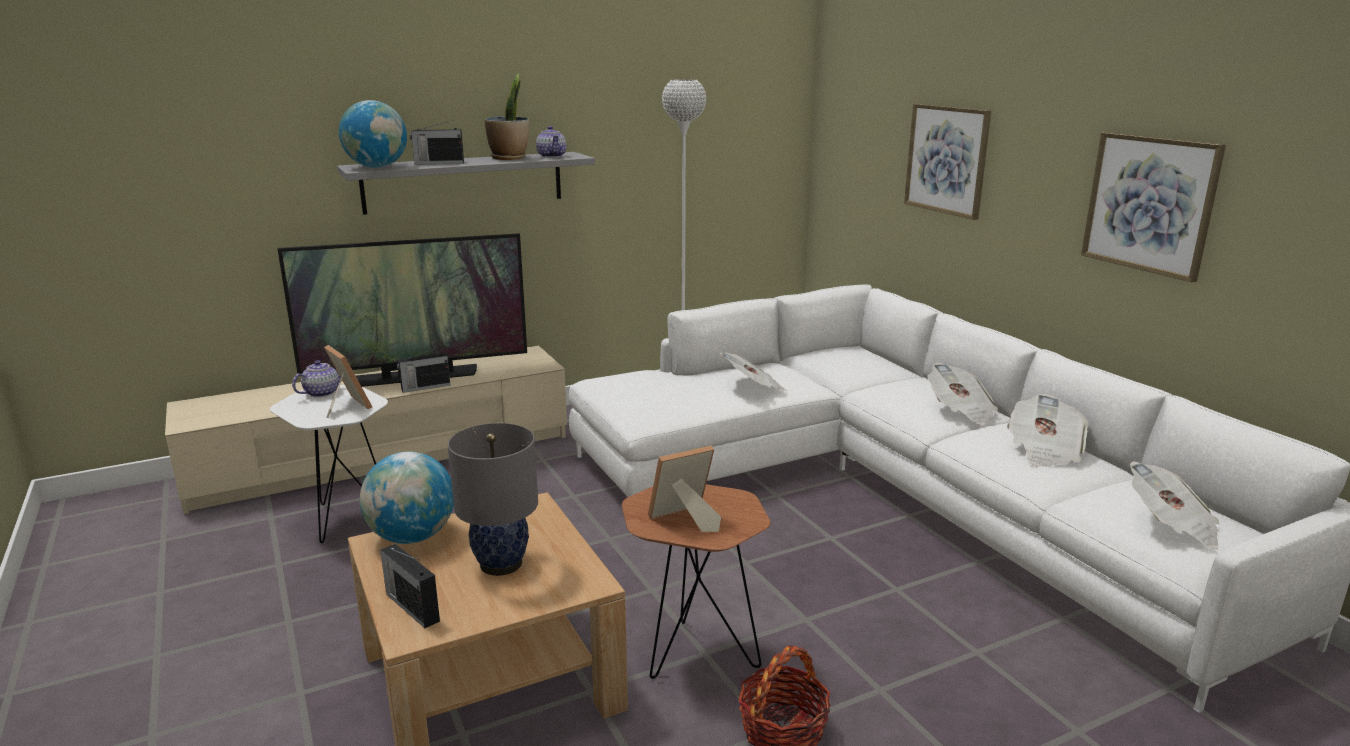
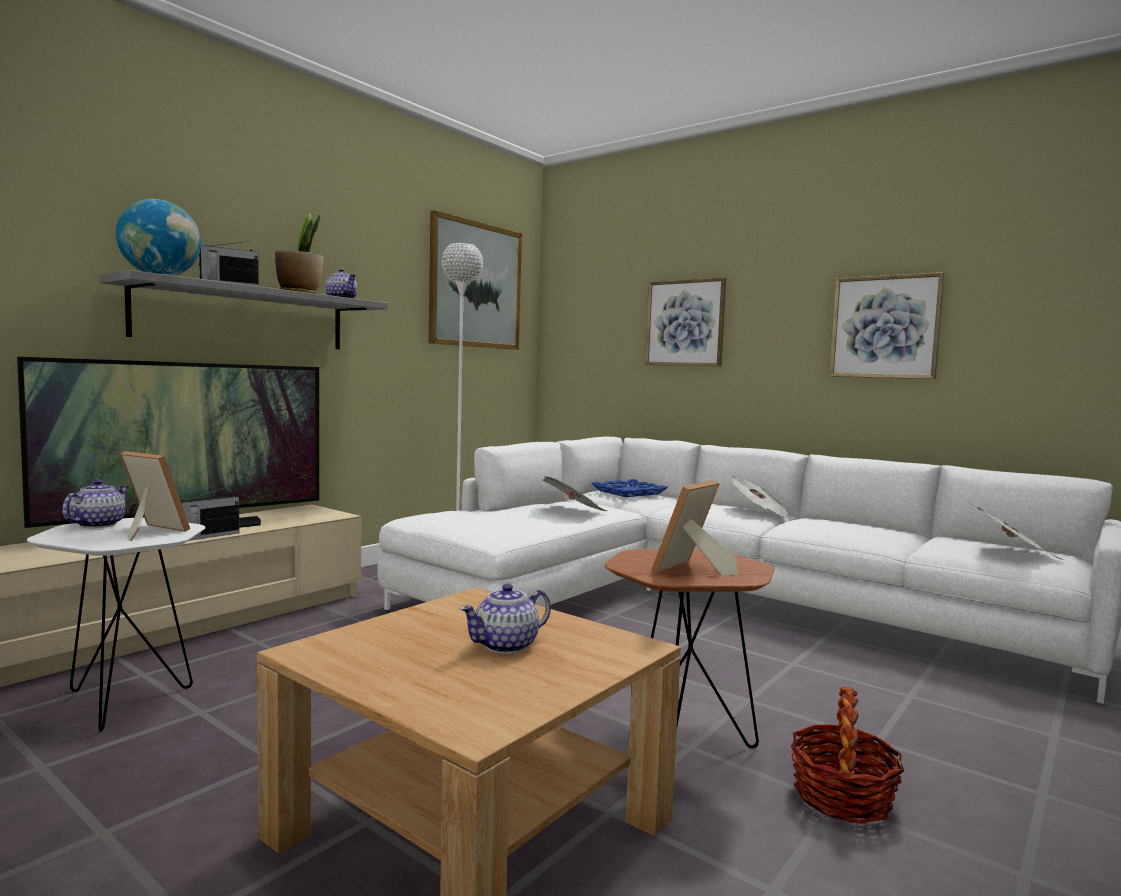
camera: 25 degrees left, 15 degrees down
(412, 537) = (355, 639): globe -> none
(412, 606) = (441, 700): radio -> none
(501, 564) = (507, 645): grey table lamp -> teapot
(723, 105) = (475, 285): none -> picture
(848, 359) = (629, 492): none -> blue tray
(1044, 451) = (858, 525): newspaper -> none

